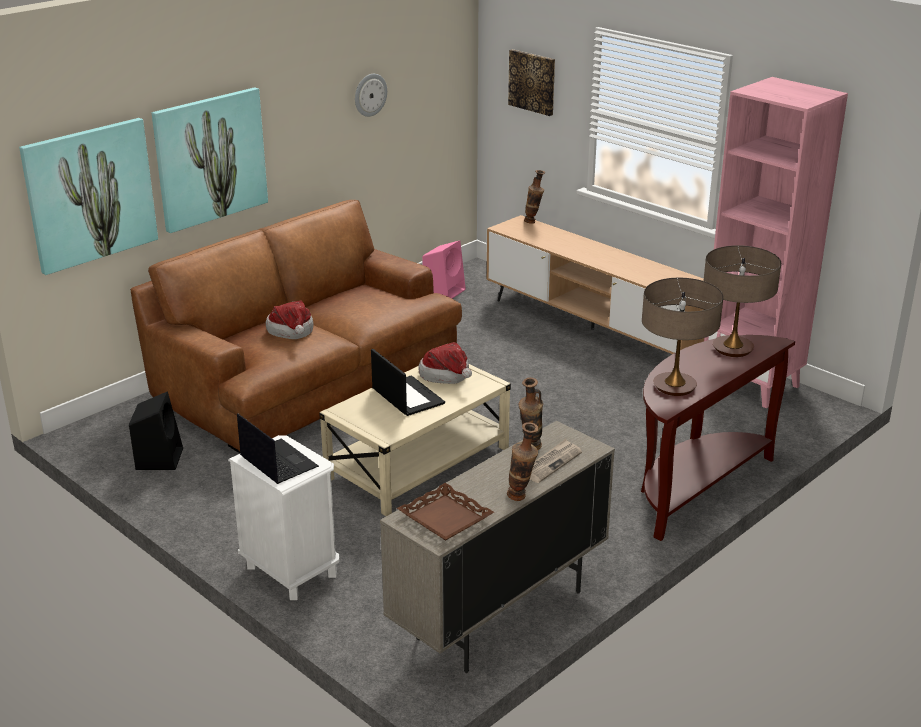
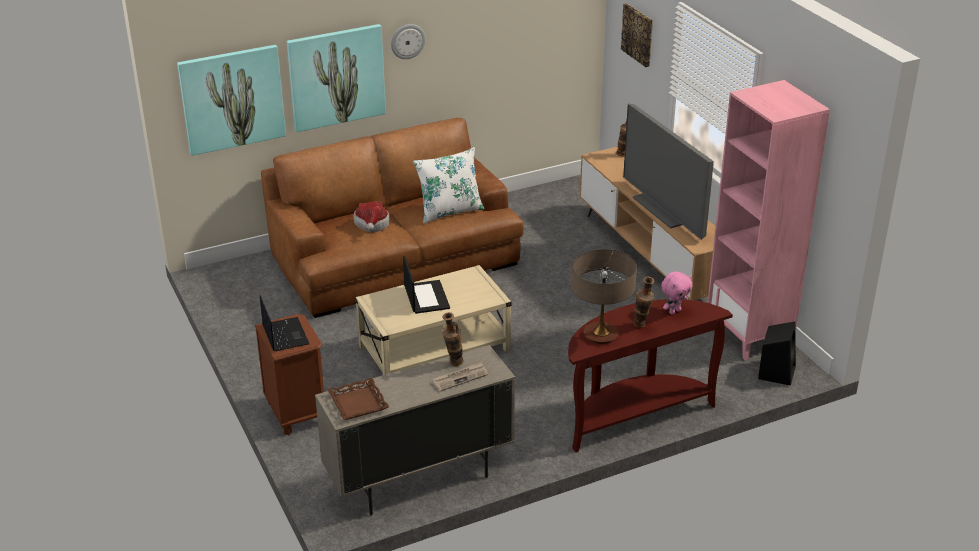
camera: 20 degrees right, 5 degrees up
(159, 458) = (254, 305): black speaker -> black speaker (776, 372)
(291, 571) = (296, 413): white nightstand -> brown nightstand
(370, 94) = (490, 31): wall clock -> wall clock (407, 41)
(374, 304) = (449, 211): none -> white pillow
(444, 291) = (549, 199): pink speaker -> none
(447, 376) = (466, 286): hat -> none
(521, 498) = (419, 401): vase -> vase (641, 327)
(618, 263) = (665, 209): none -> television
(732, 349) = (674, 311): table lamp -> pink plush toy

